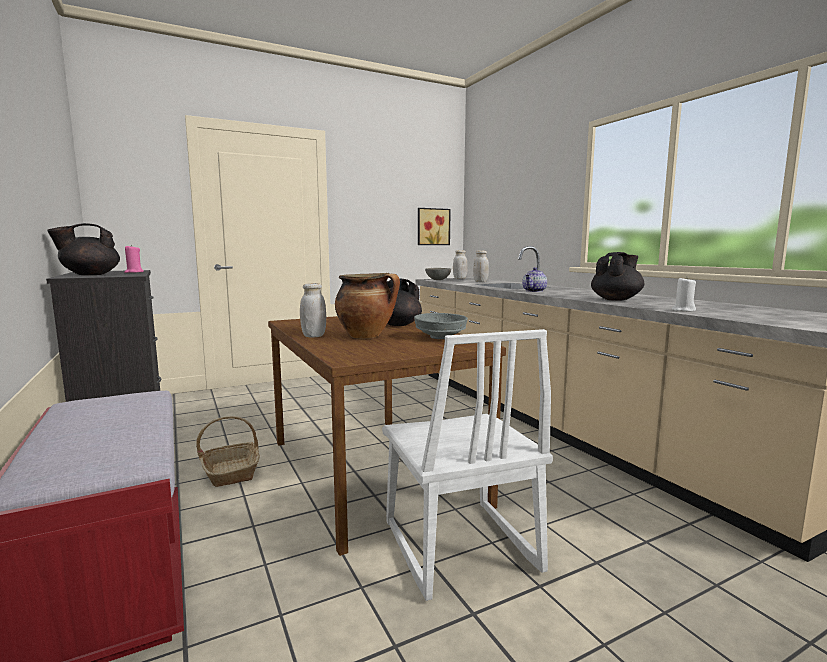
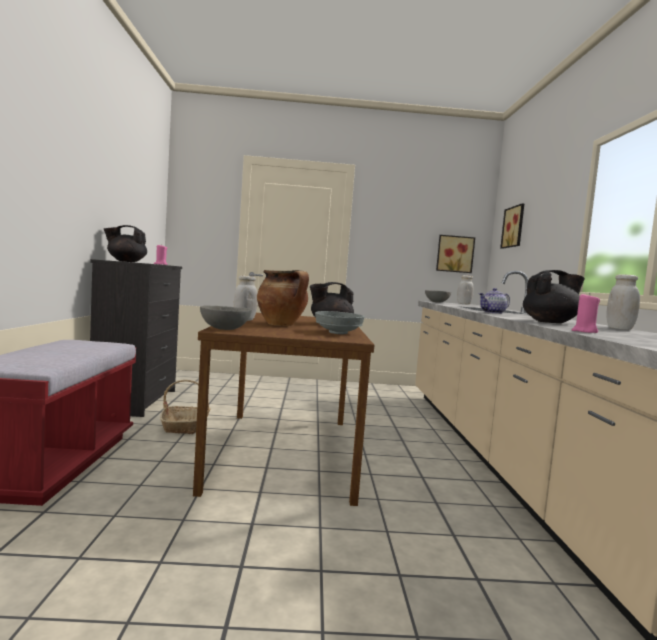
camera: 25 degrees right, 5 degrees down
(342, 357) = (224, 329): none -> grey bowl
(458, 547) = (286, 521): white chair -> none
(480, 282) = (472, 306): white jar -> white jar (619, 329)
(495, 199) = (514, 227): none -> picture
(683, 310) = (584, 331): white candle -> pink candle

